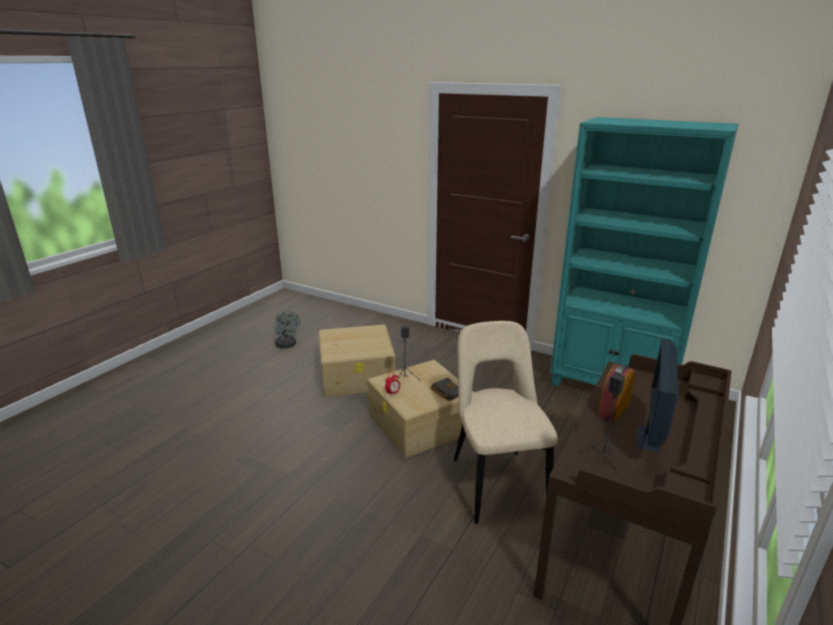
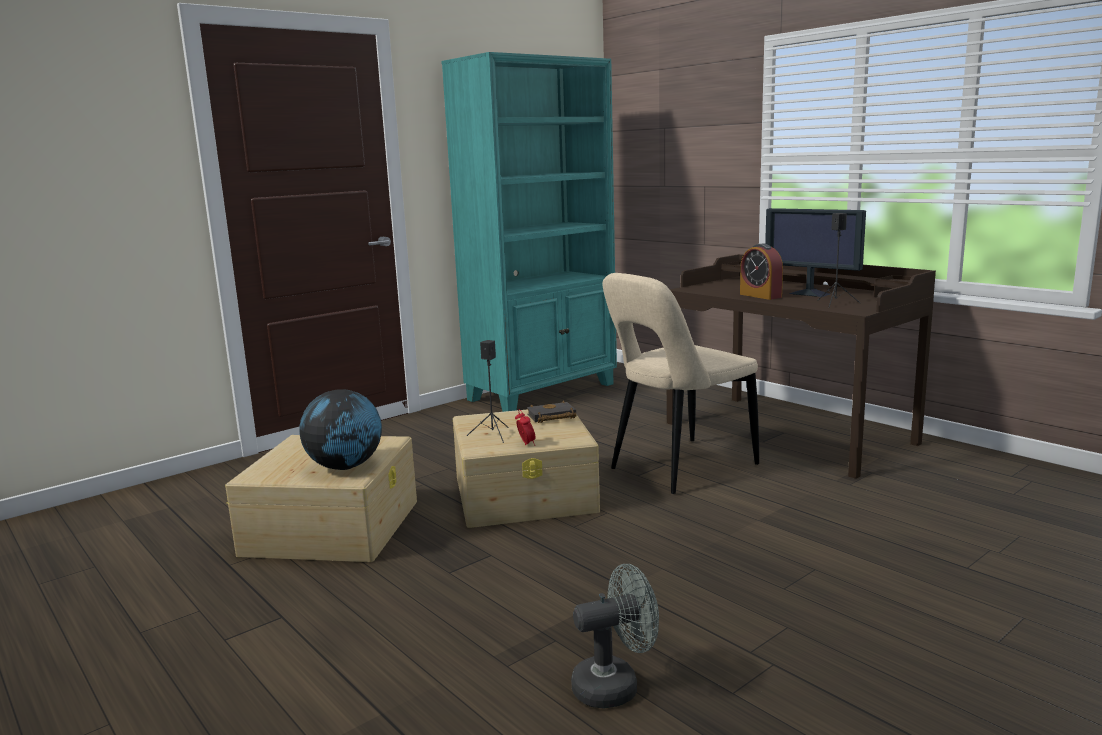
camera: 70 degrees left, 10 degrees down
(287, 345) = (104, 592): grey fan -> grey fan (615, 685)
(343, 350) = (345, 467): none -> globe
(496, 481) = (678, 468): beige chair -> beige chair turned 45 degrees counterclockwise

